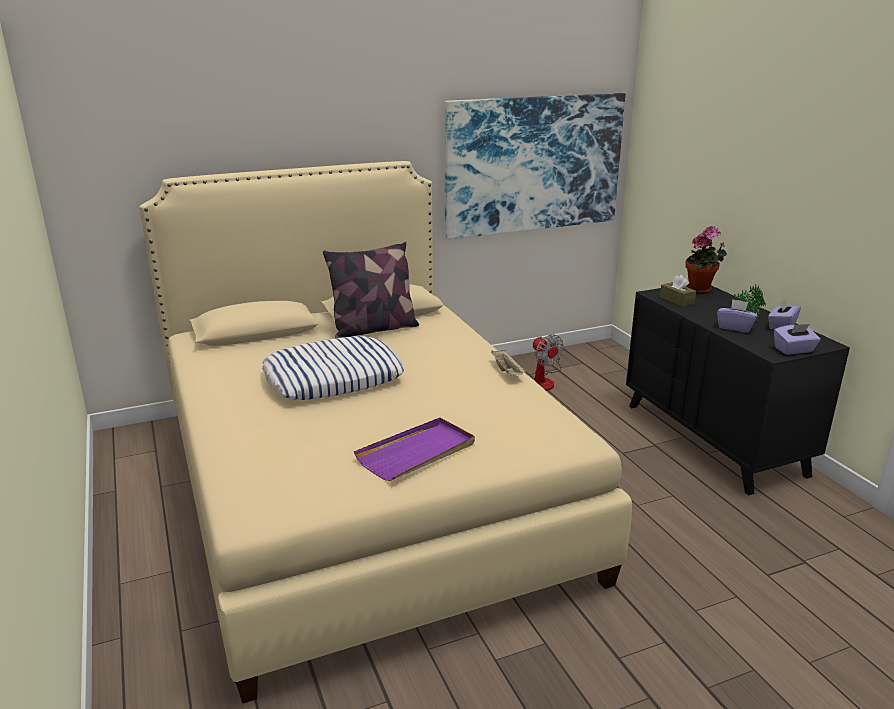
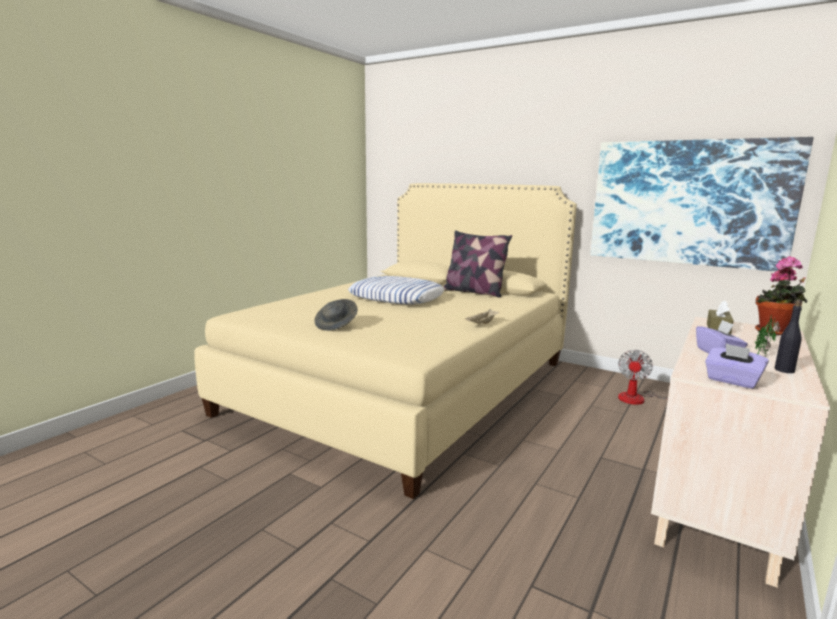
camera: 55 degrees right, 10 degrees down
(417, 452) = (336, 325): purple tray -> grey hat
(713, 439) = (718, 499): black dresser -> beige dresser
(781, 326) = (784, 370): purple tissue box -> black bottle

